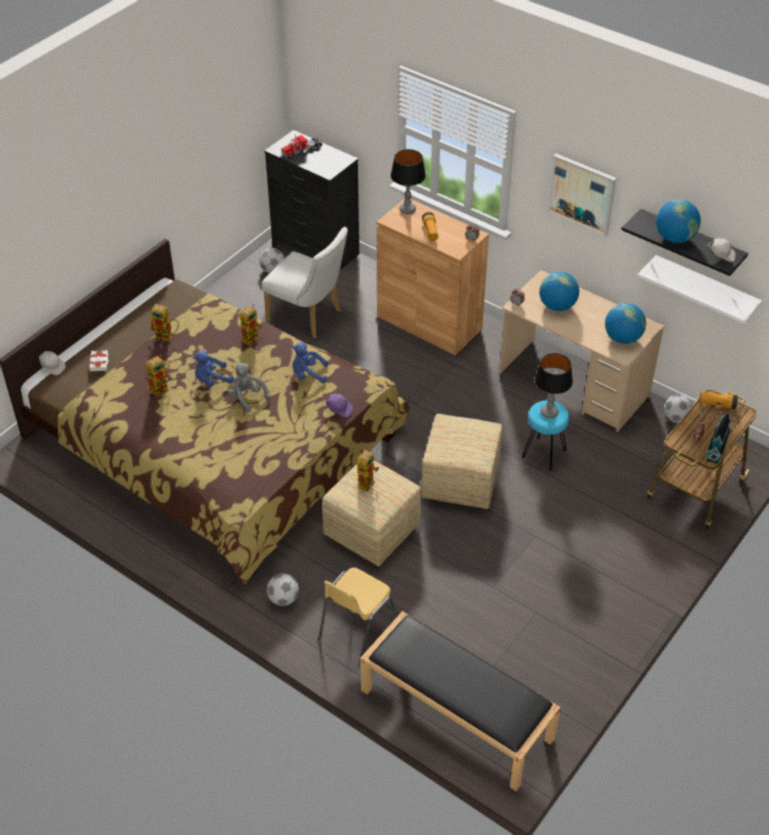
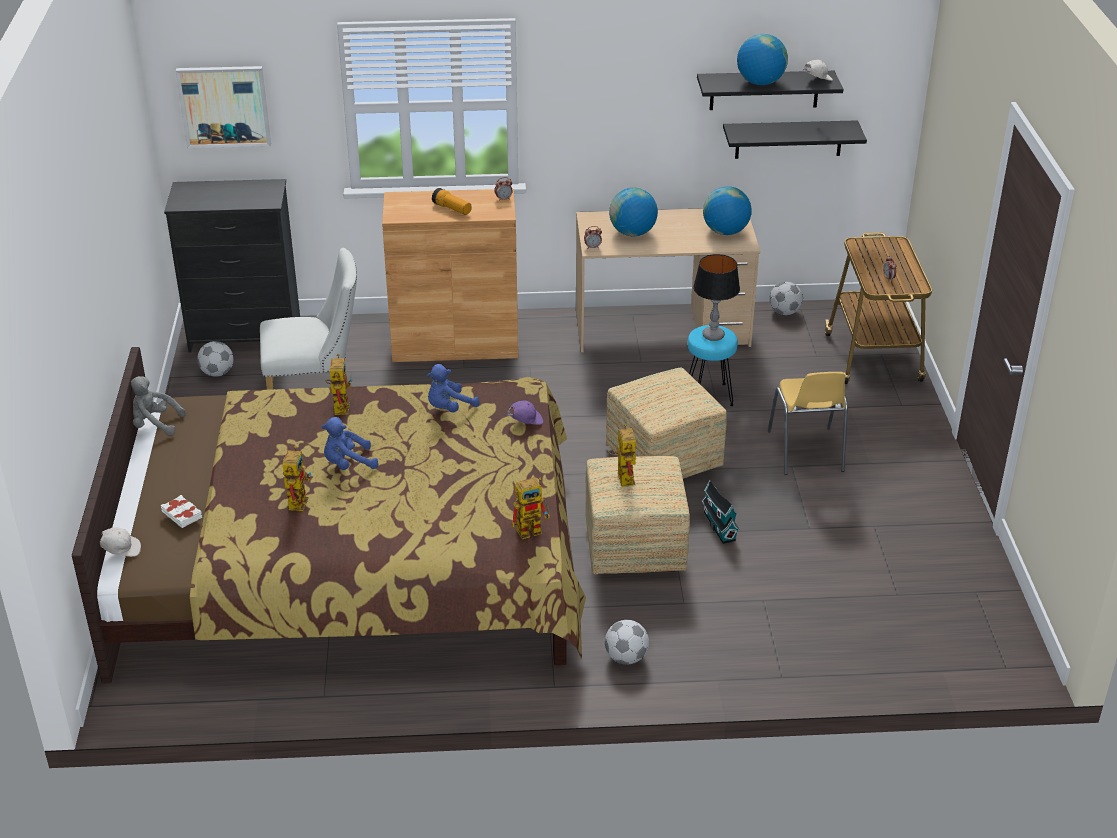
camera: 40 degrees left, 10 degrees down
(167, 337) = (237, 451): toy robot -> toy robot (533, 529)
(212, 380) = (348, 464): blue plush toy -> blue plush toy turned 45 degrees clockwise
(247, 397) = (411, 459): grey plush toy -> grey plush toy (154, 424)
(302, 150) = (210, 195): toy truck -> none
(357, 630) = (735, 639): yellow chair -> yellow chair (806, 452)
(407, 210) = (401, 201): table lamp -> none
(455, 714) = (917, 652): black bench -> none
(582, 194) = (619, 88): picture -> picture (224, 106)
(705, 289) = (788, 139): white shelf -> black shelf
(717, 404) = (869, 246): flashlight -> none
(717, 447) = (913, 276): toy house -> toy house (718, 525)

